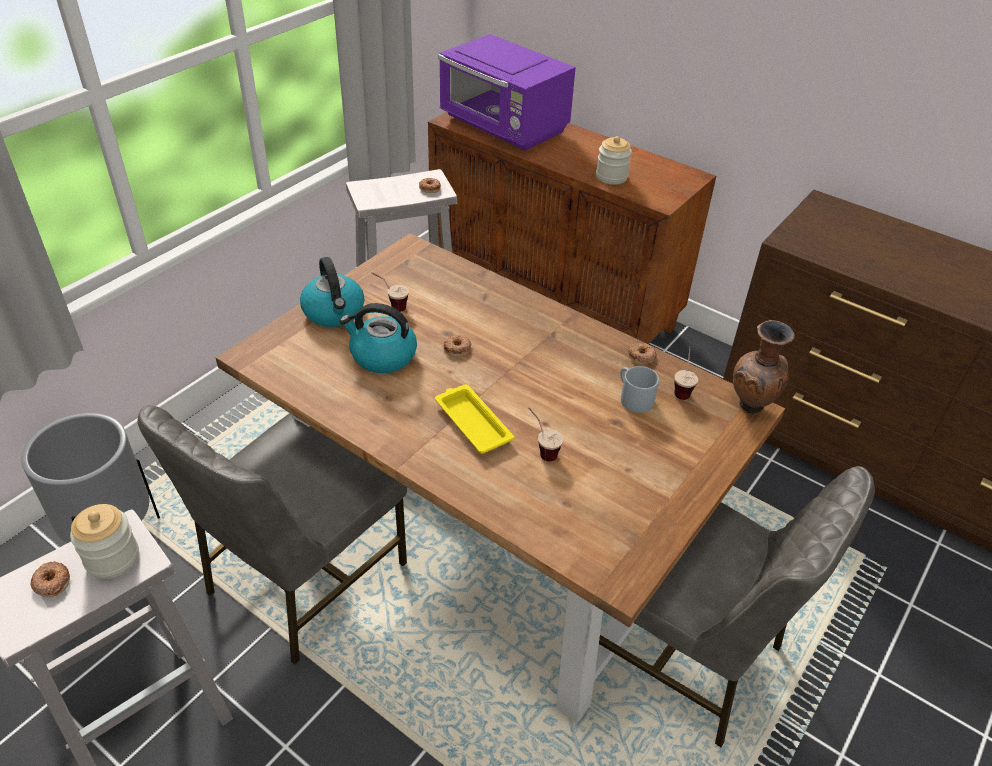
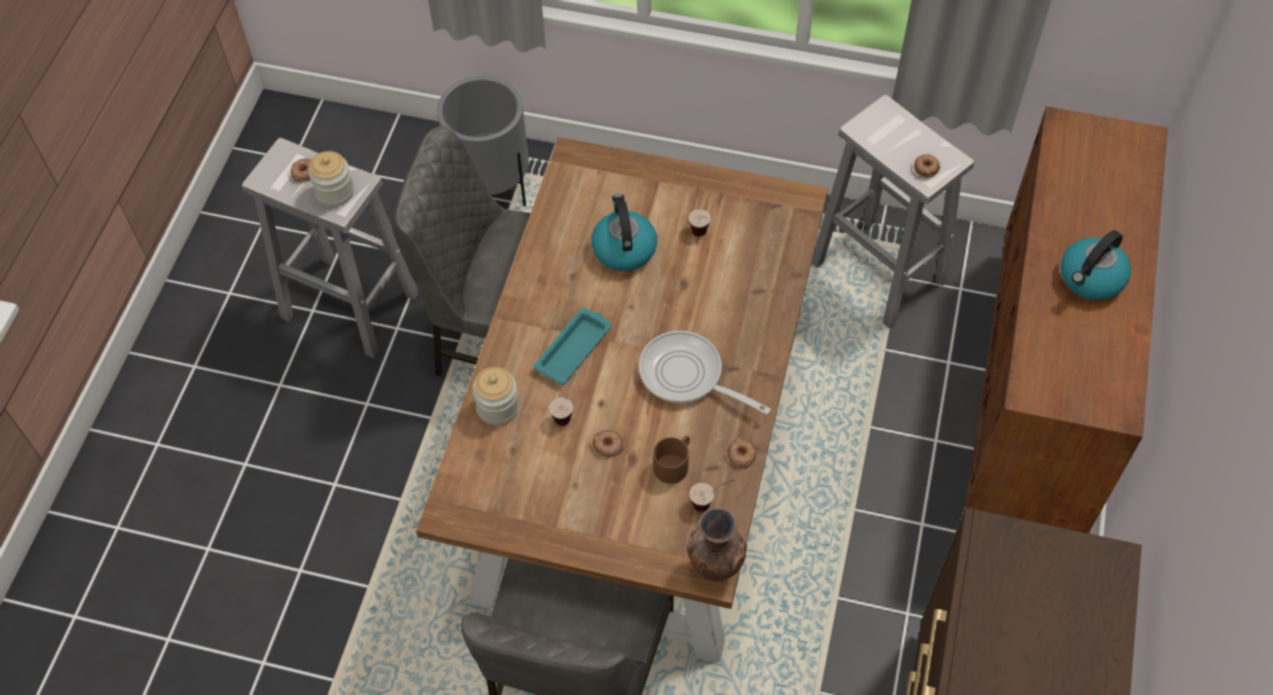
camera: 70 degrees right, 15 degrees up
(334, 312) = (662, 187): kettle -> kettle (1091, 279)
(457, 348) = (666, 300): donut -> donut (608, 445)
(472, 422) = (574, 348): yellow tray -> turquoise tray
(504, 127) = (1091, 181): purple microwave -> none
(546, 361) = (687, 376): none -> frying pan
(611, 177) = (1051, 326): jar -> jar (498, 407)
(632, 397) = (673, 463): grey mug -> brown mug

